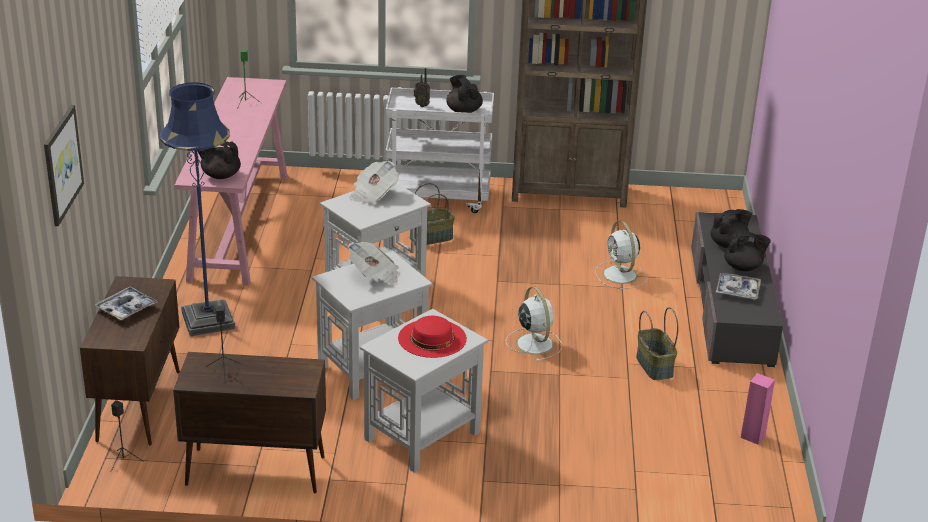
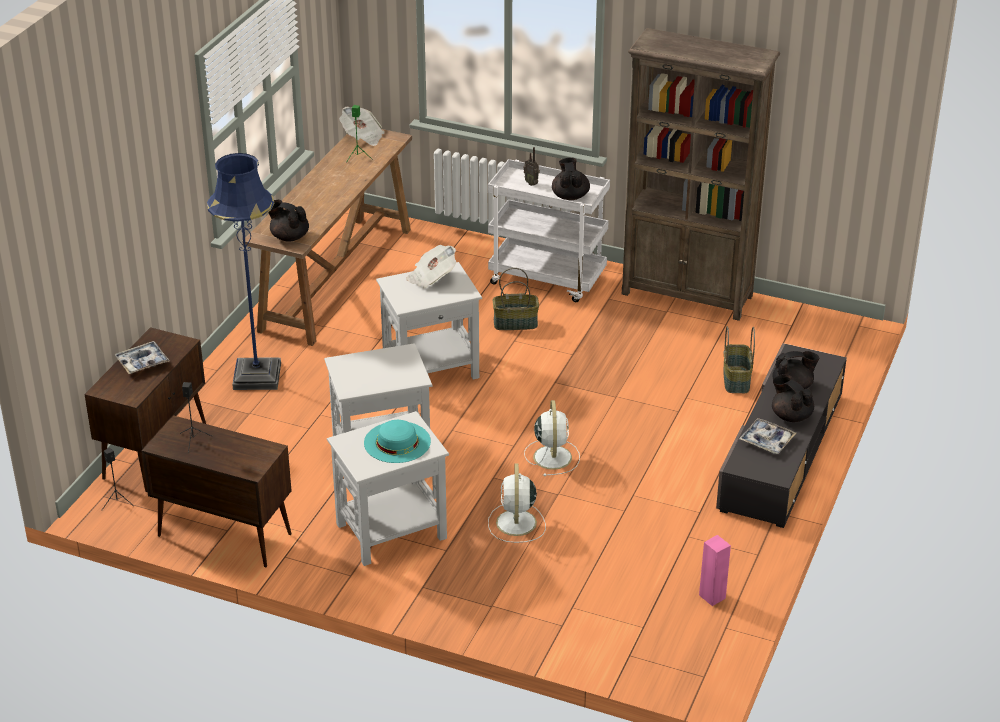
camera: 20 degrees right, 5 degrees up
(61, 164) = (69, 232): picture -> none
(240, 225) = (337, 278): pink console table -> brown console table
(375, 276) = (382, 367): newspaper -> newspaper (362, 136)
(432, 338) = (397, 442): red hat -> turquoise hat
(620, 275) = (685, 398): white fan -> white fan (516, 524)
(655, 366) = (659, 503): basket -> basket (737, 380)
(743, 267) = (791, 415): black teapot -> black teapot turned 150 degrees counterclockwise

